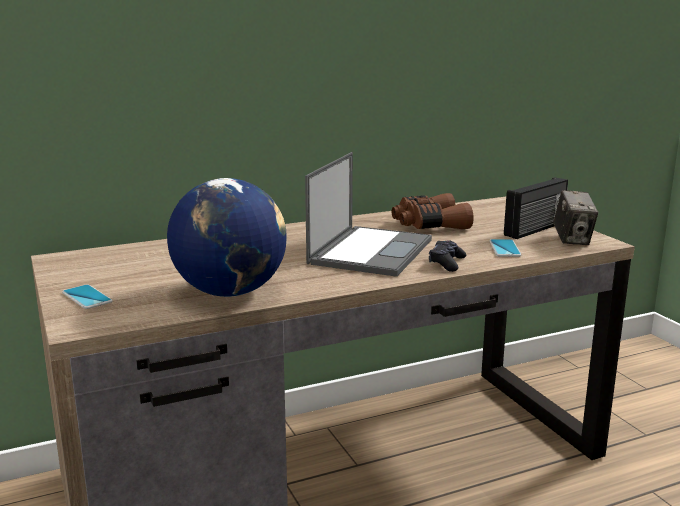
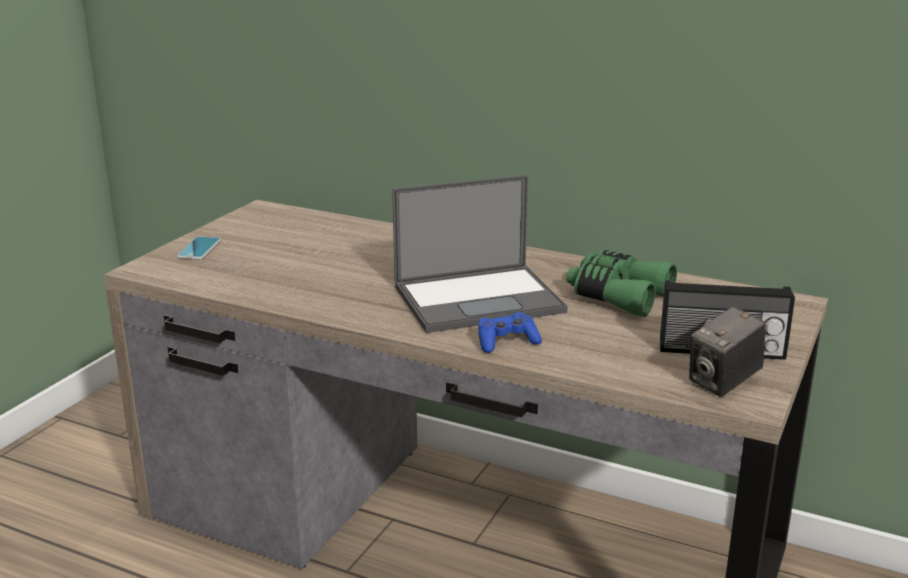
camera: 50 degrees right, 5 degrees up
(230, 292) = (281, 286): globe -> none
(429, 225) = (617, 296): brown binoculars -> green binoculars
(446, 263) = (506, 342): black game controller -> blue game controller
(504, 249) = (611, 355): phone -> none

